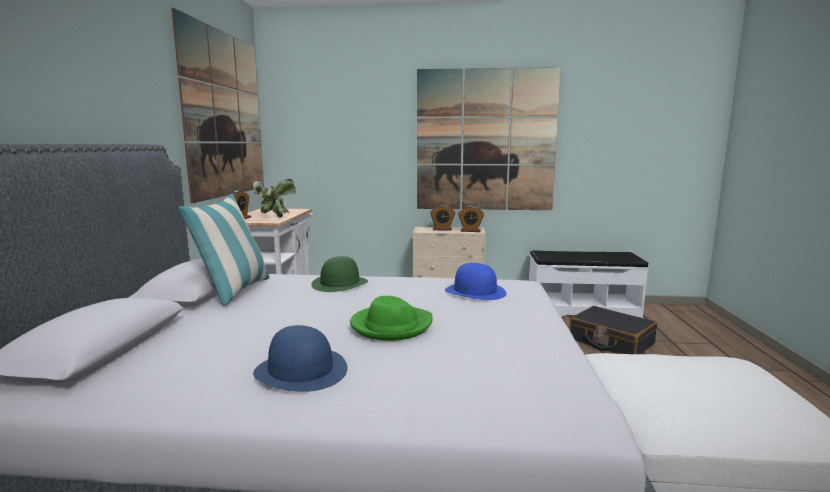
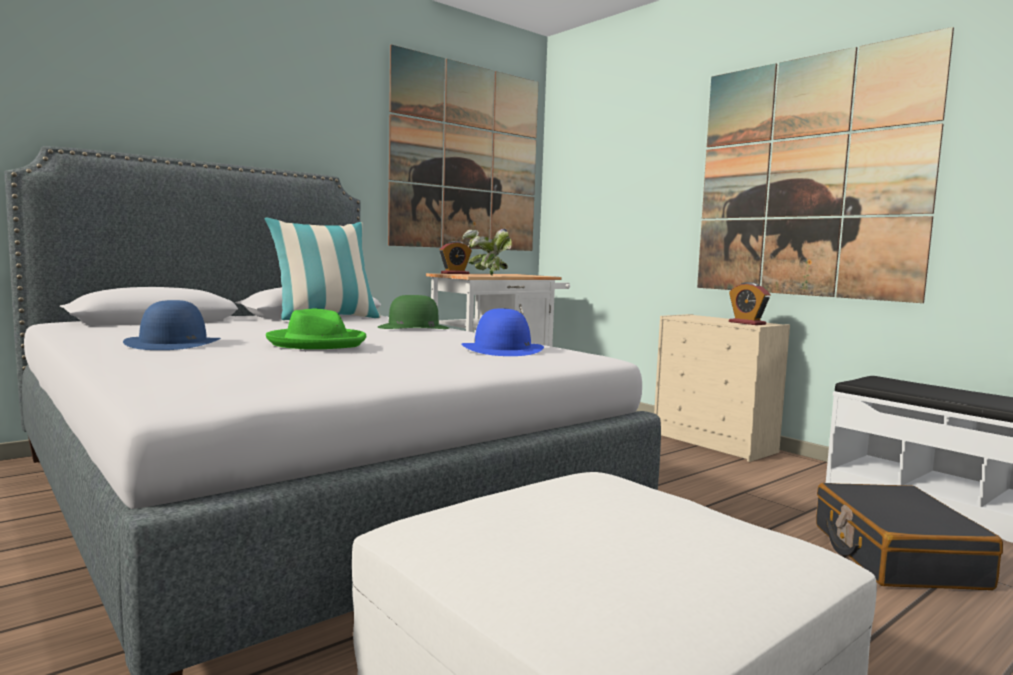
camera: 45 degrees right, 5 degrees down
(442, 229) = (714, 319): alarm clock -> none

